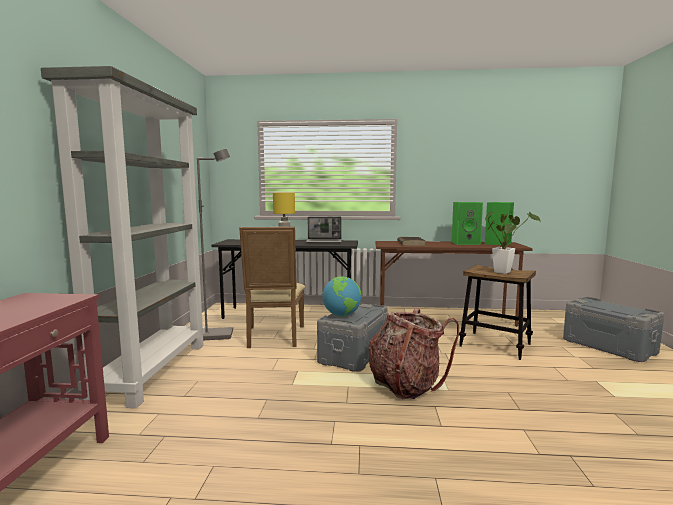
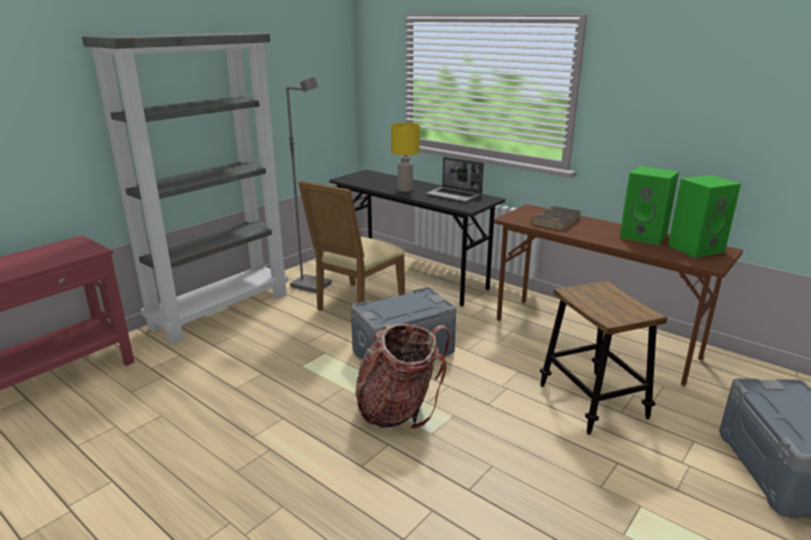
camera: 35 degrees right, 15 degrees up
(342, 315) = (387, 305): globe -> none
(504, 272) = (613, 305): potted plant -> none

